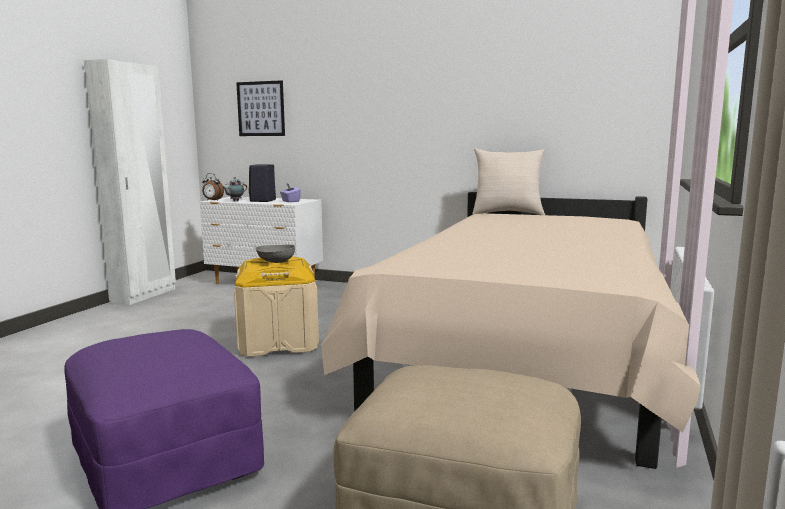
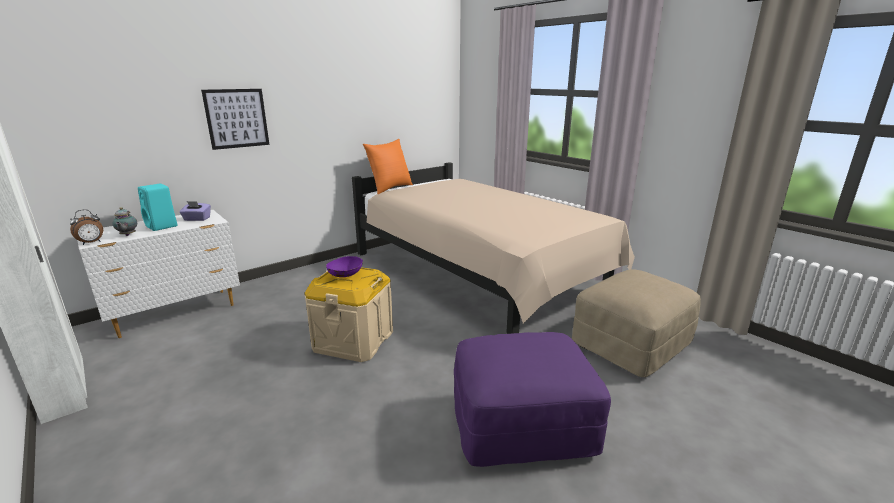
camera: 60 degrees left, 10 degrees up
(261, 109) = (101, 117): picture -> picture (237, 118)
(263, 201) = (162, 226): black speaker -> turquoise speaker
(275, 262) = (345, 275): grey bowl -> purple bowl
(507, 213) = (390, 188): beige pillow -> orange pillow

